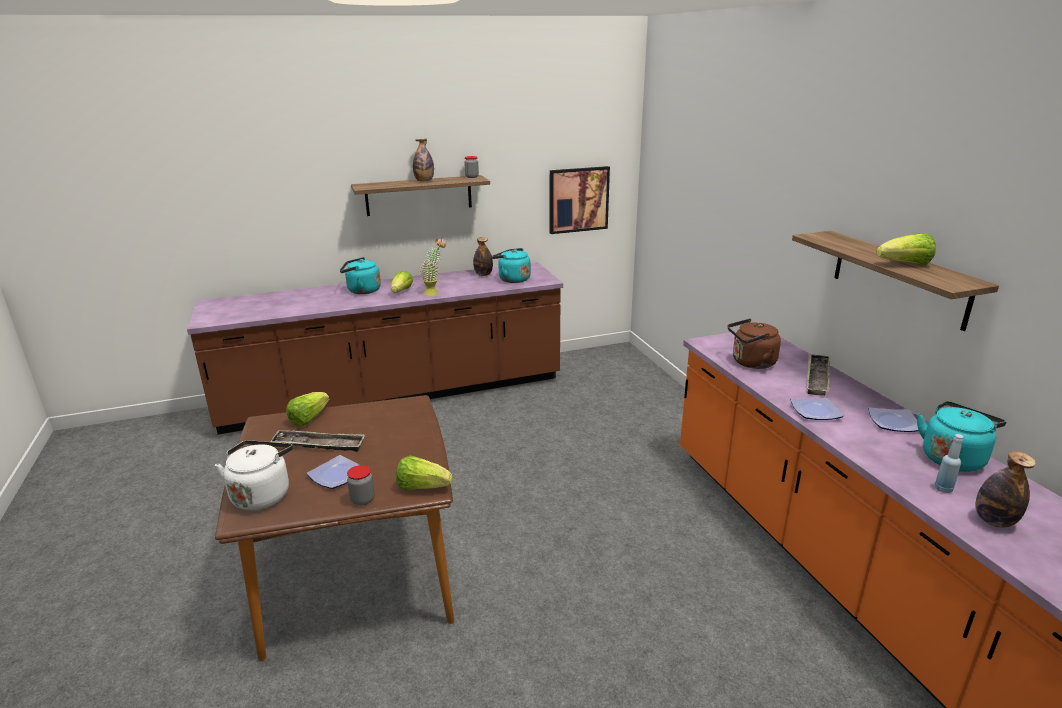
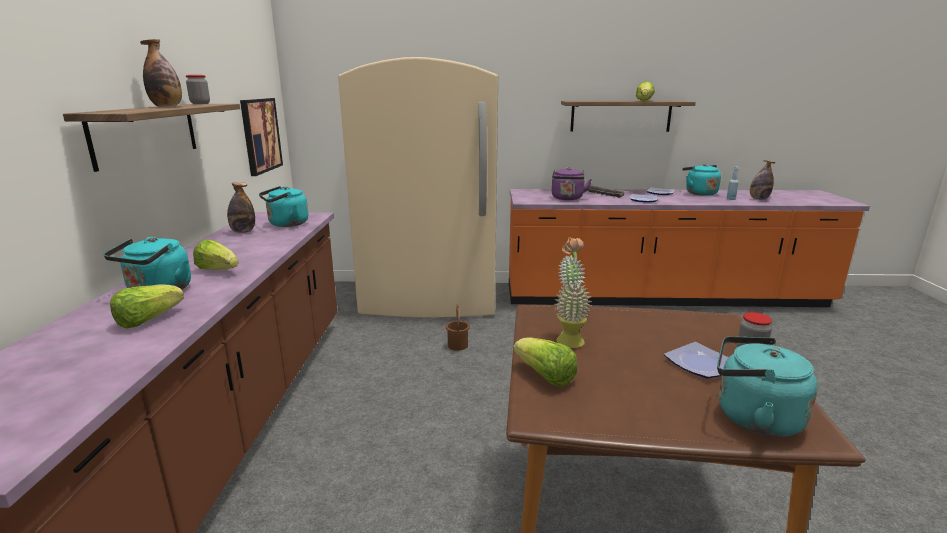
camera: 70 degrees left, 5 degrees down
(262, 494) = (752, 417): white kettle -> turquoise kettle
(319, 445) = (624, 372): tray -> none
(422, 487) = (720, 323): lettuce -> lettuce (148, 320)
(435, 292) = (259, 255): potted plant -> potted plant (568, 338)
(568, 446) = (458, 345): none -> brown bucket
(652, 408) = (430, 299): none -> beige fridge
(751, 363) = (567, 198): brown kettle -> purple kettle

